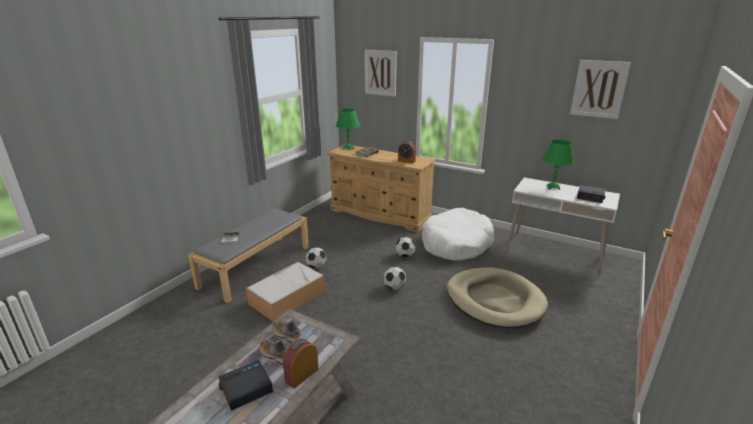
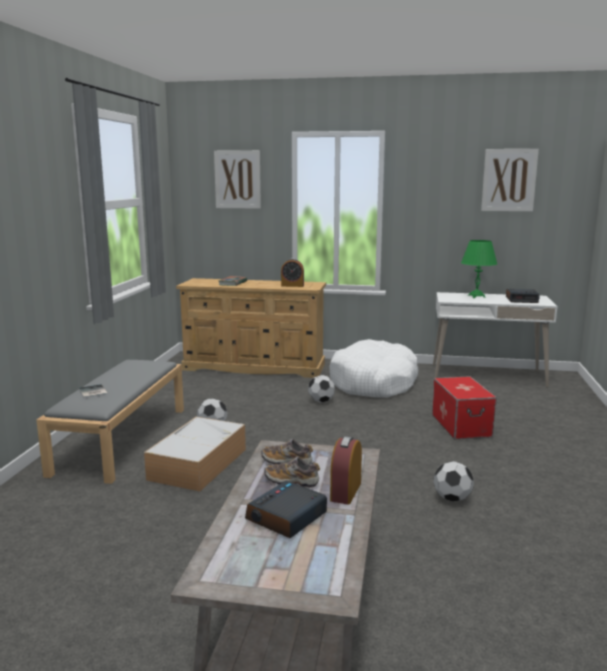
camera: 20 degrees left, 10 degrees down
(348, 148) = (201, 281): green table lamp -> none
(394, 287) = (334, 432): football -> football (452, 498)
(494, 300) = (460, 425): beige dog bed -> storage box

